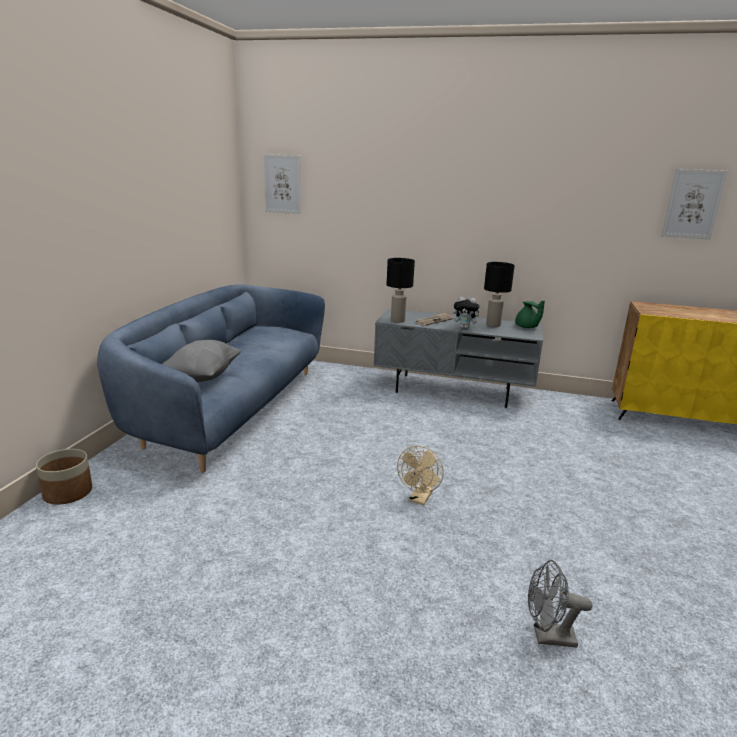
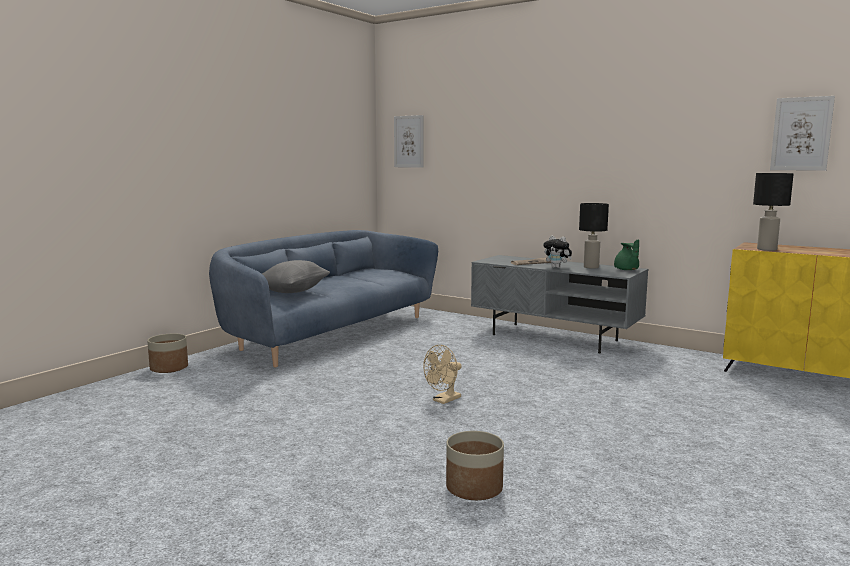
camera: 20 degrees right, 10 degrees down
(397, 320) = (494, 261): black table lamp -> black table lamp (766, 249)
(547, 637) = (474, 488): grey fan -> planter

